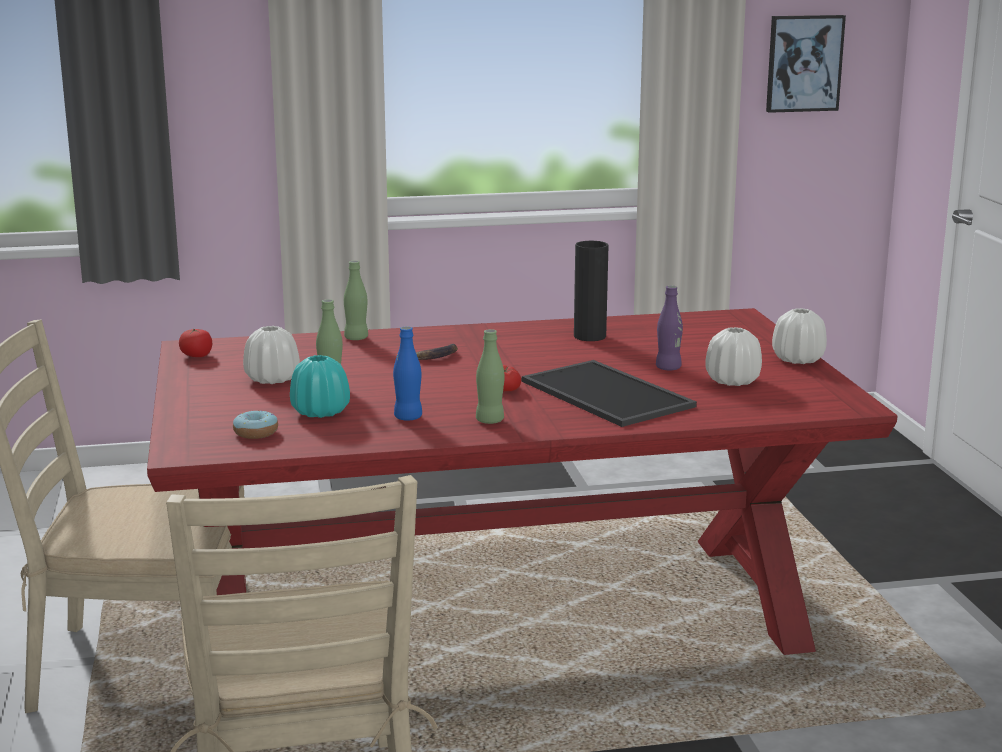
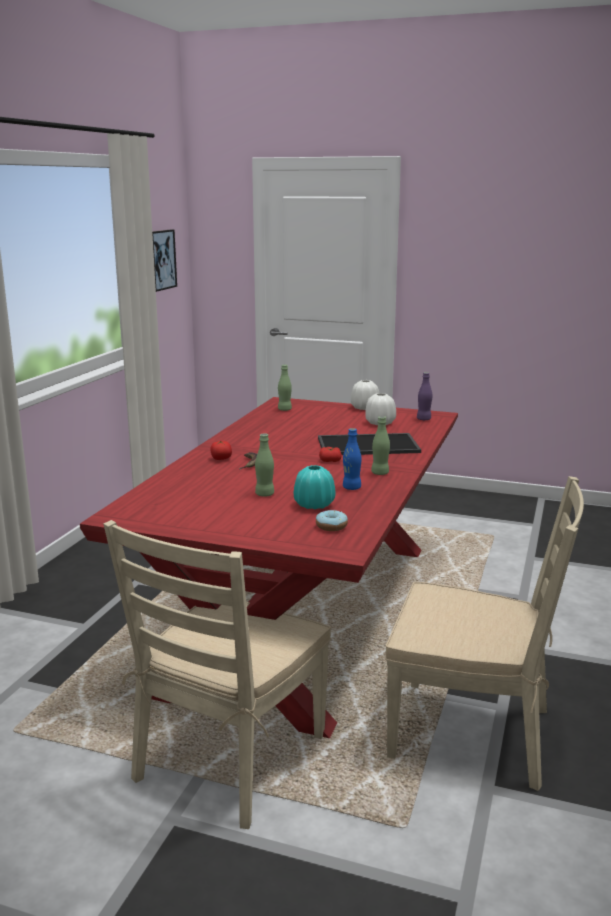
camera: 60 degrees left, 0 degrees up
(196, 356) = (139, 518): tomato -> tomato (221, 459)
(272, 379) = (229, 506): white vase -> none
(356, 338) = (179, 473): green bottle -> green bottle (284, 409)
(589, 336) = (268, 429): black vase -> none
(668, 368) = (344, 428): purple bottle -> purple bottle (423, 419)

